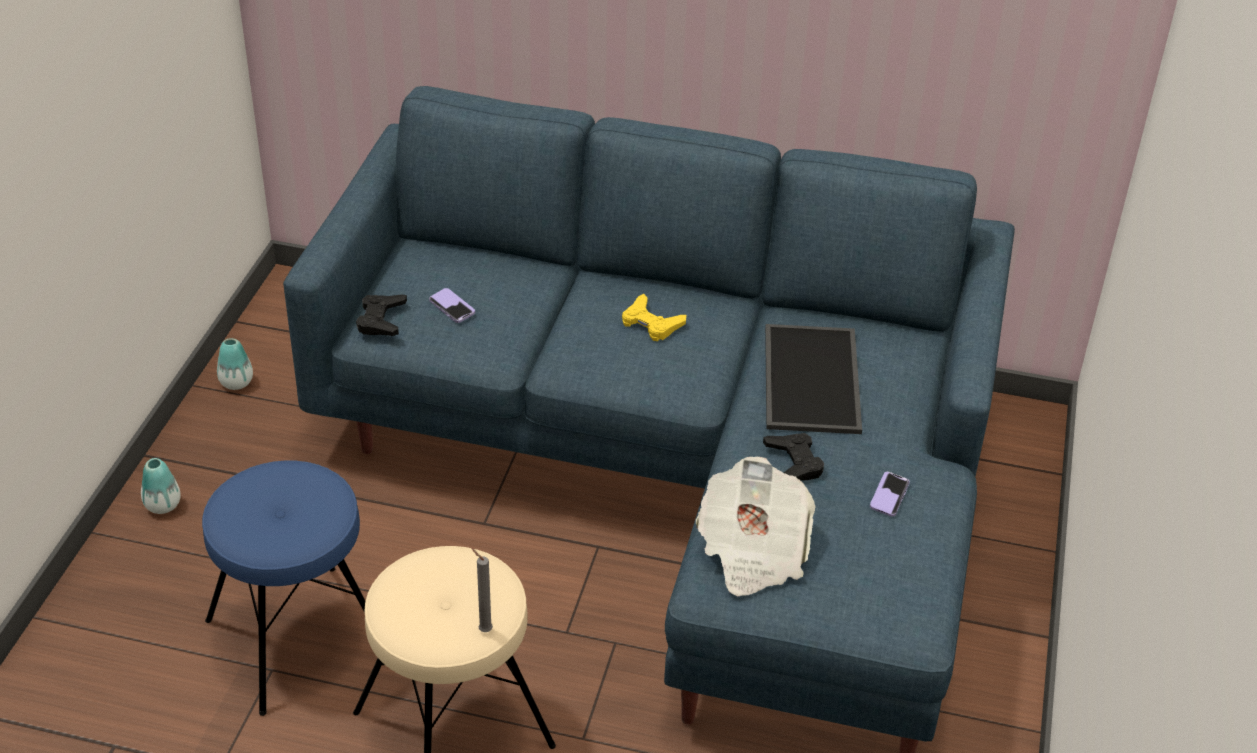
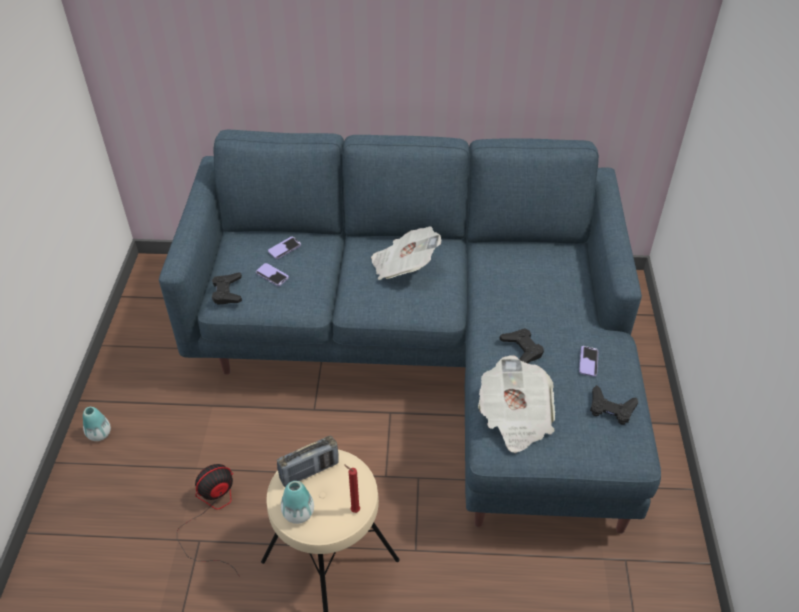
camera: 10 degrees left, 5 degrees up
(236, 383) = (130, 339): vase -> vase (298, 513)
(299, 638) = (212, 514): blue stool -> fan
(435, 571) = (309, 471): none -> radio
(480, 273) = (284, 248): none -> phone
(483, 630) = (353, 510): grey candle -> red candle
(651, 323) = (403, 266): yellow game controller -> newspaper
(814, 380) = (517, 289): tray -> none
(901, 563) = (611, 409): none -> black game controller

